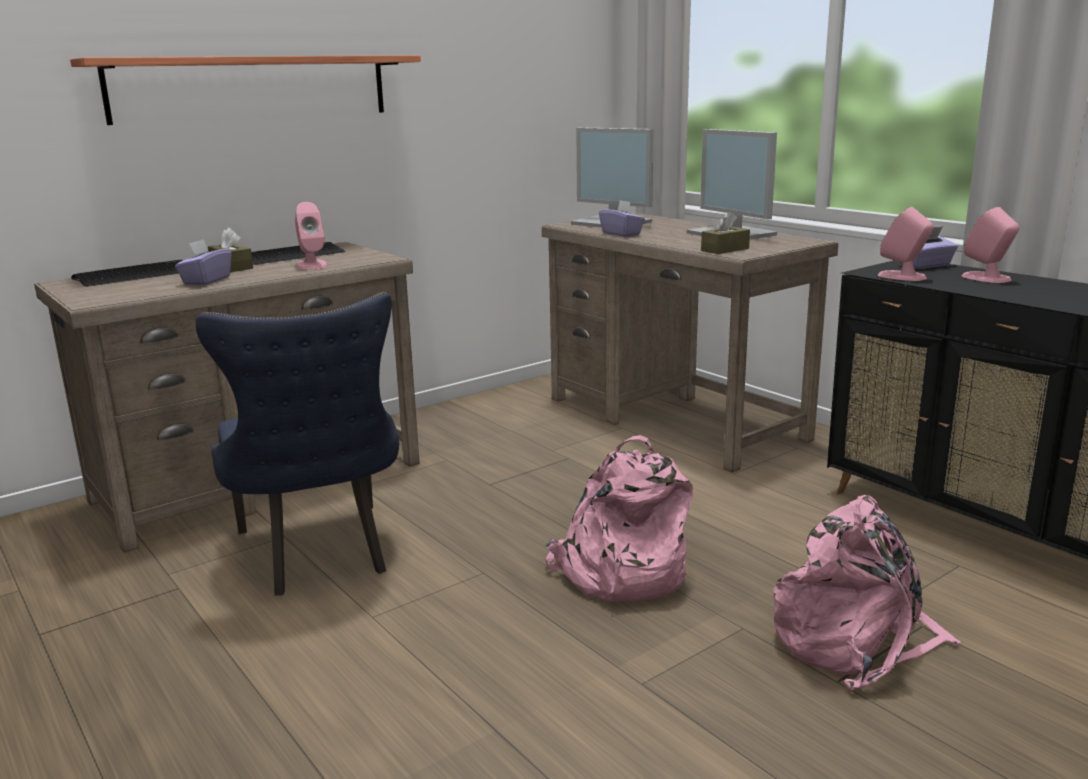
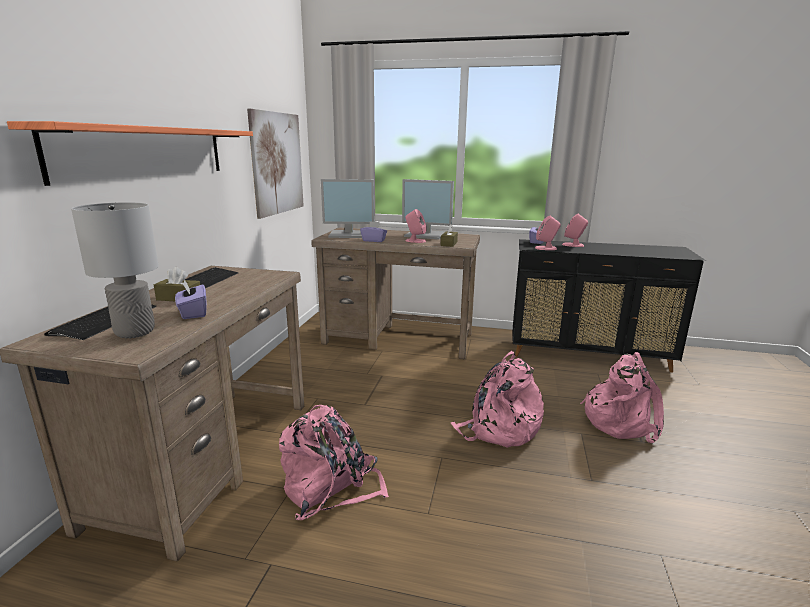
camera: 40 degrees left, 0 degrees up
(125, 289) = (135, 334): none -> grey table lamp
(312, 265) = (242, 286): pink speaker -> pink speaker (415, 241)
(319, 551) = (331, 488): blue chair -> pink backpack
(522, 102) = (277, 163): none -> picture

